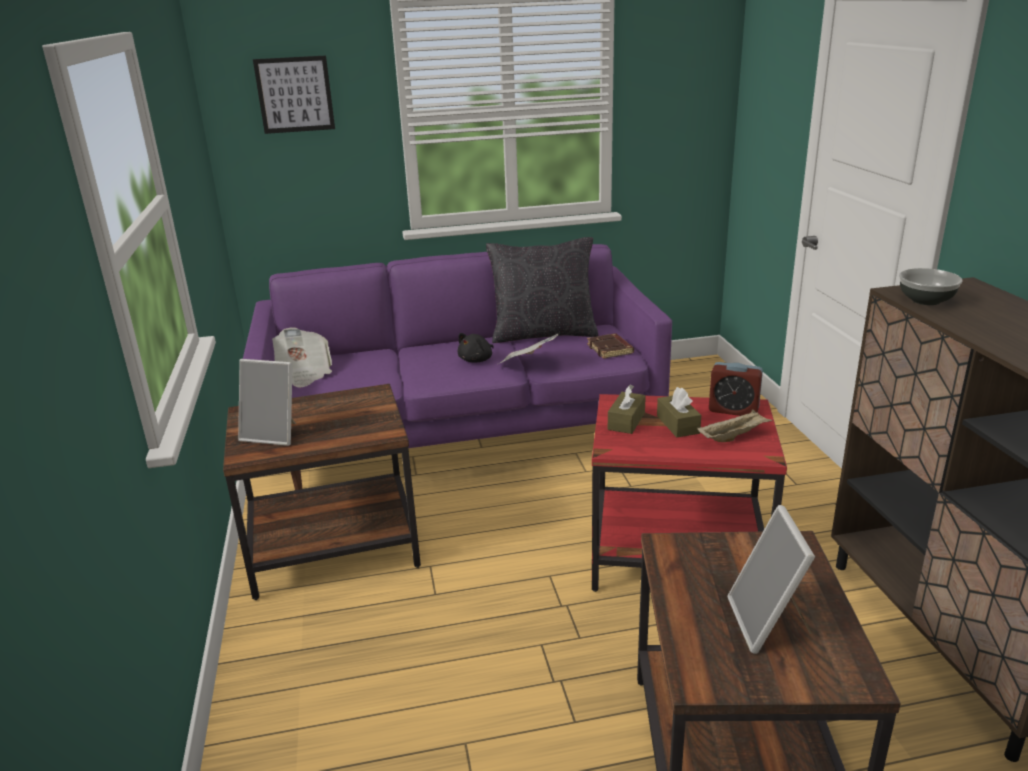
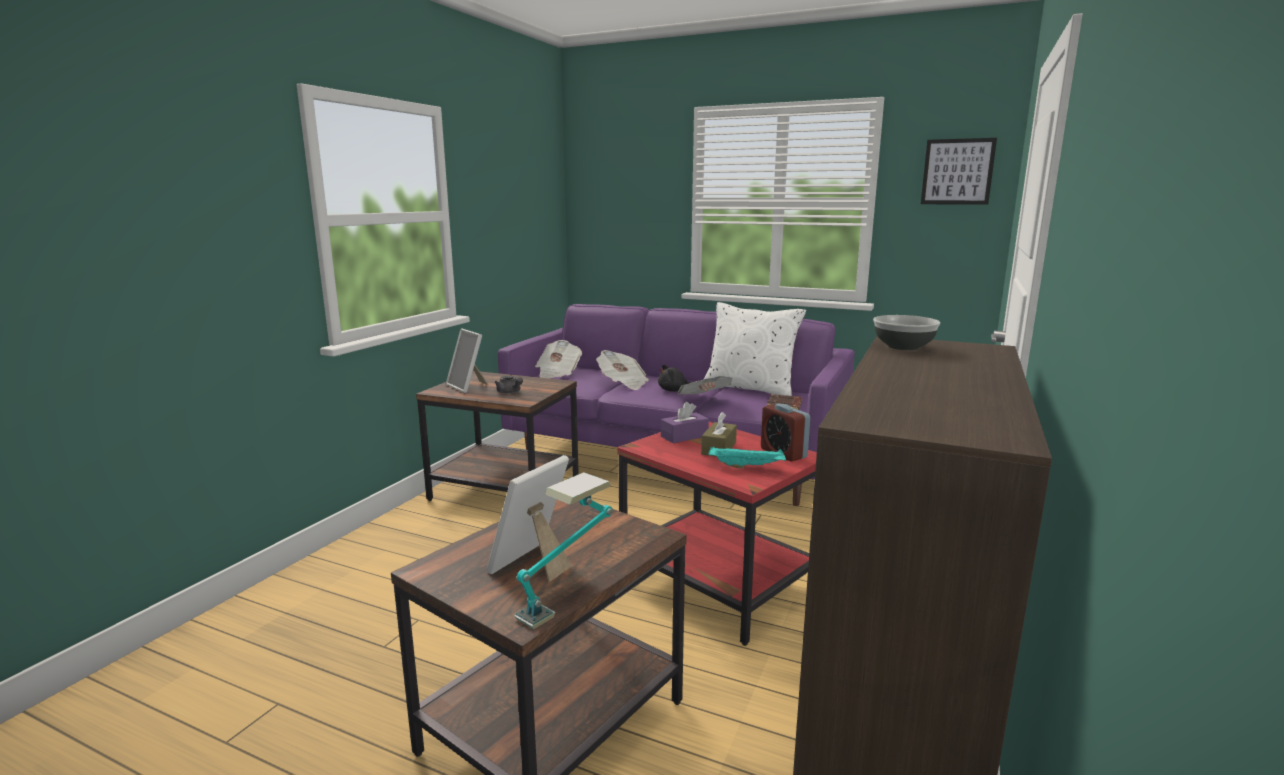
camera: 35 degrees right, 10 degrees down
(295, 94) = (622, 180): picture -> picture (957, 172)
(345, 426) = (510, 392): none -> grey teapot
(407, 366) = (623, 383): none -> newspaper
(543, 334) = (750, 388): black pillow -> white pillow
(626, 421) = (684, 436): brown tissue box -> purple tissue box
(733, 436) = (747, 466): beige tray -> turquoise tray
(849, 640) = (568, 598): none -> table lamp

